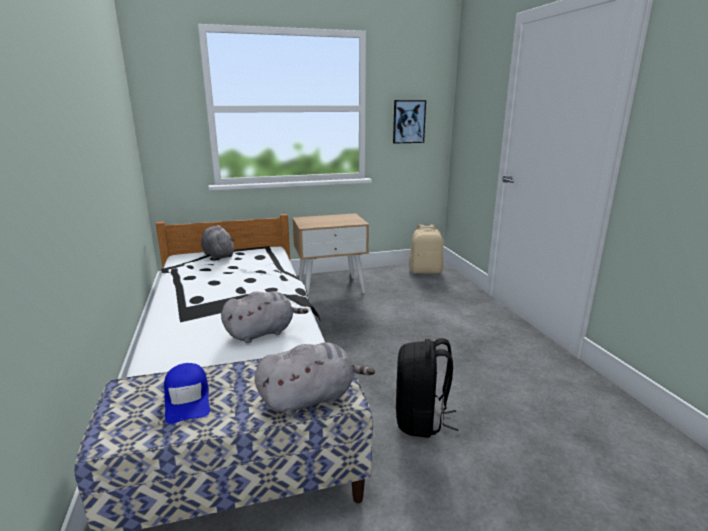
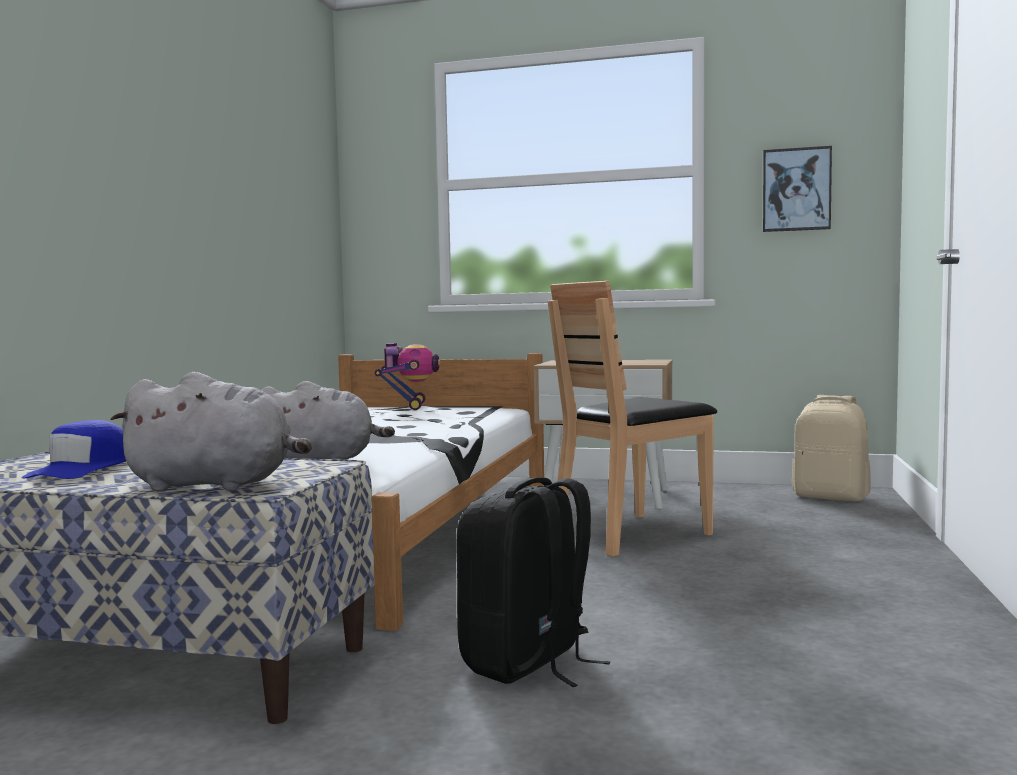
camera: 30 degrees right, 15 degrees down
(218, 255) = (408, 407): grey plush toy -> toy robot
(372, 316) = (631, 535): none -> brown chair

